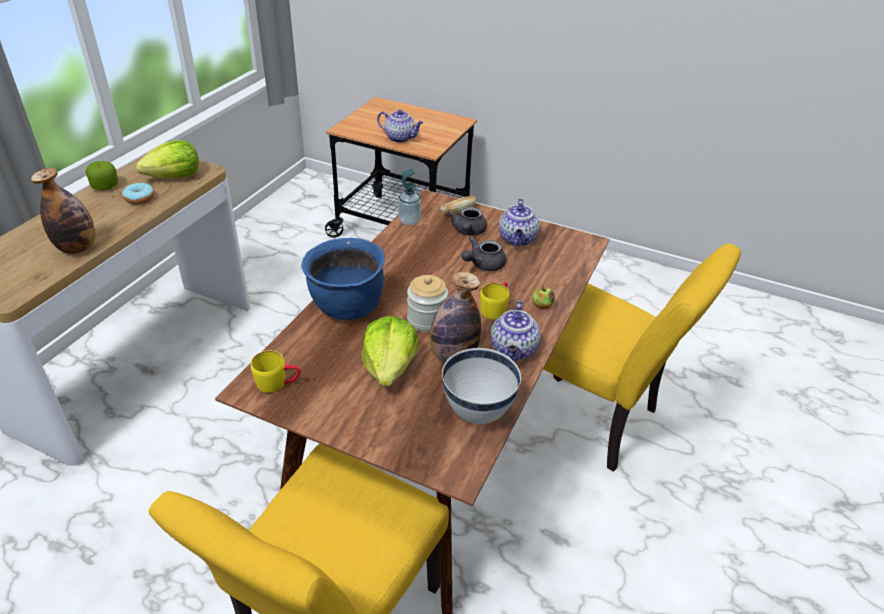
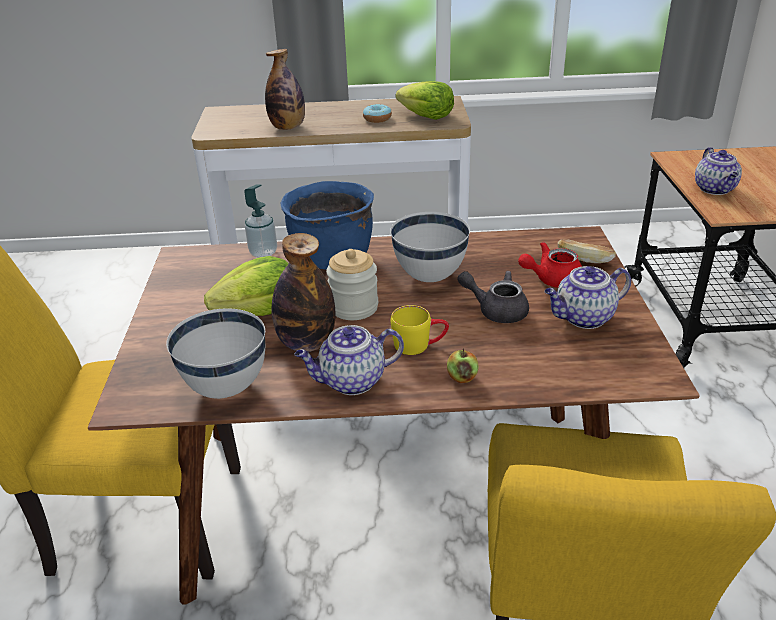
camera: 65 degrees right, 5 degrees down
(105, 187) = (377, 103): apple -> none
(278, 383) = (197, 265): yellow mug -> none
(409, 221) = (521, 239): soap dispenser -> soap dispenser (263, 253)
(419, 274) = (429, 277): none -> white bowl
(468, 232) = (551, 279): grey teapot -> red teapot

